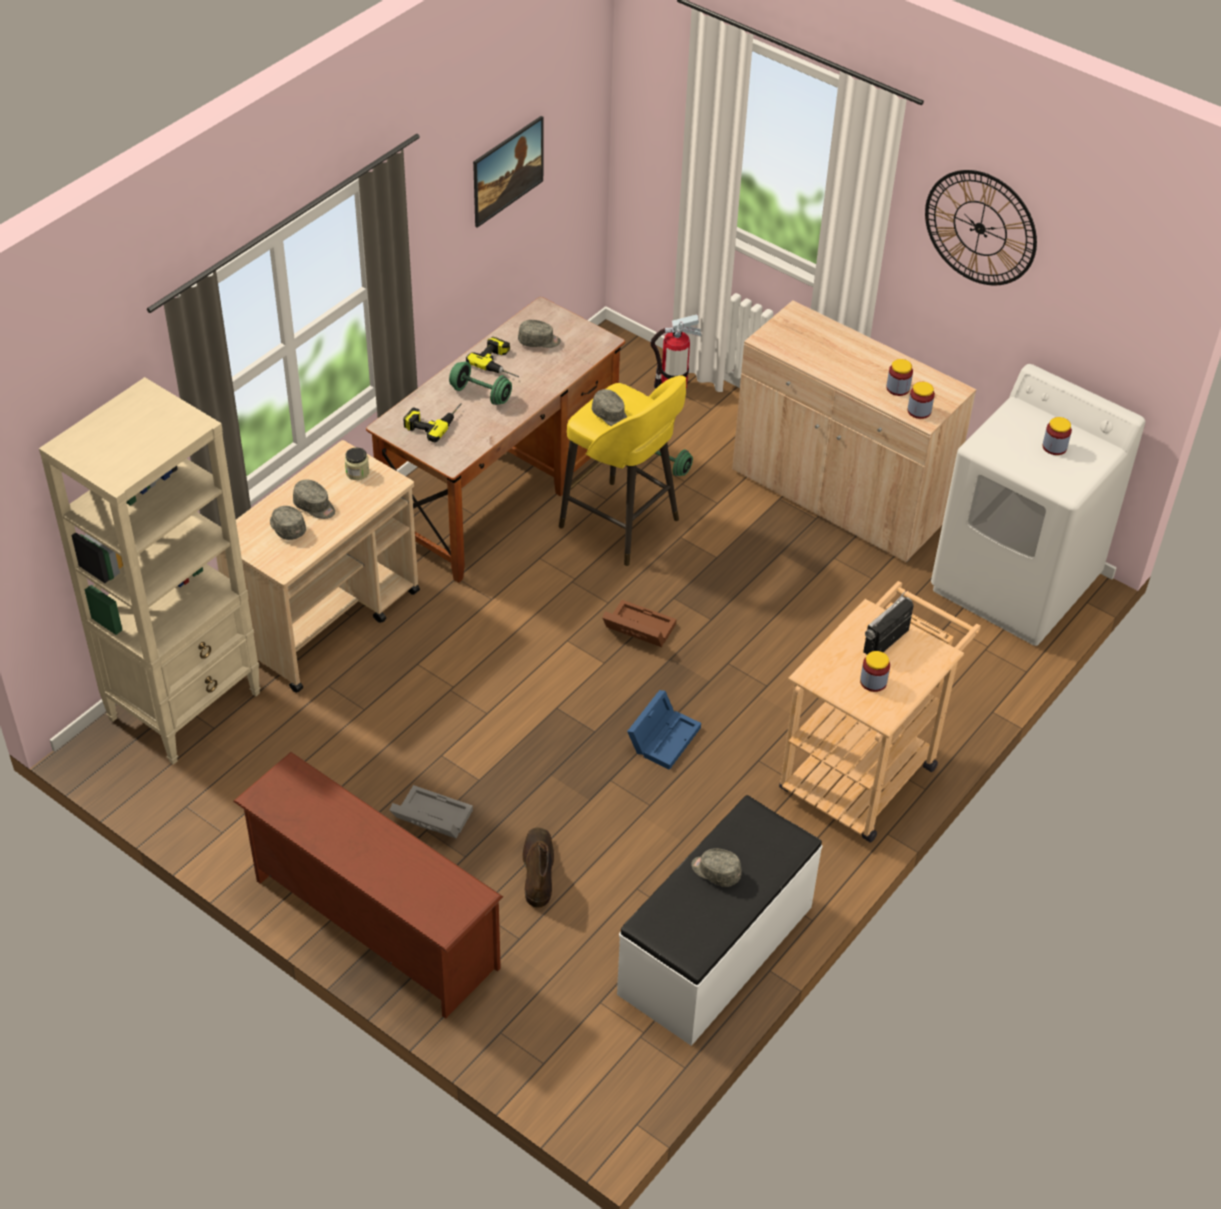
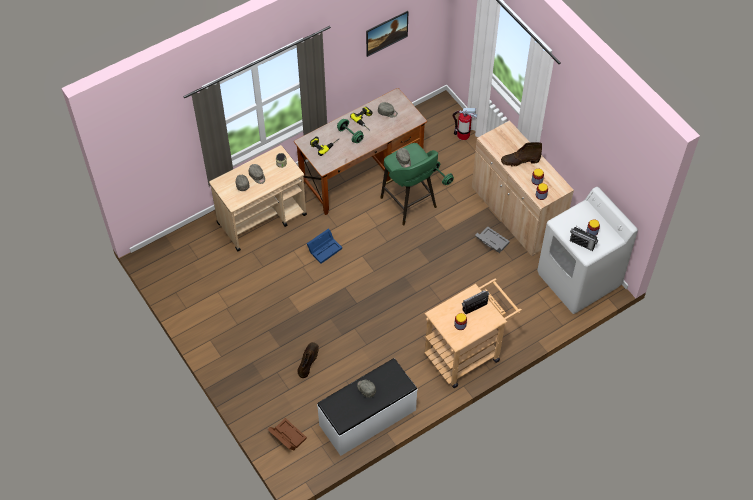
camera: 20 degrees right, 10 degrees up
(186, 705) = (190, 245): beige bookcase -> none
(372, 924) = (232, 366): brown shoe rack -> none
(429, 818) = (272, 325): grey storage box -> grey storage box (490, 242)
(622, 525) = (409, 204): yellow stool -> green stool
(636, 629) = (395, 258): brown storage box -> brown storage box (286, 436)
(664, 736) = (386, 313): blue storage box -> blue storage box (325, 248)
(848, 362) = (520, 160): none -> brown boot
(980, 228) = (583, 121): wall clock -> none
(1047, 471) = (582, 243): none -> radio

